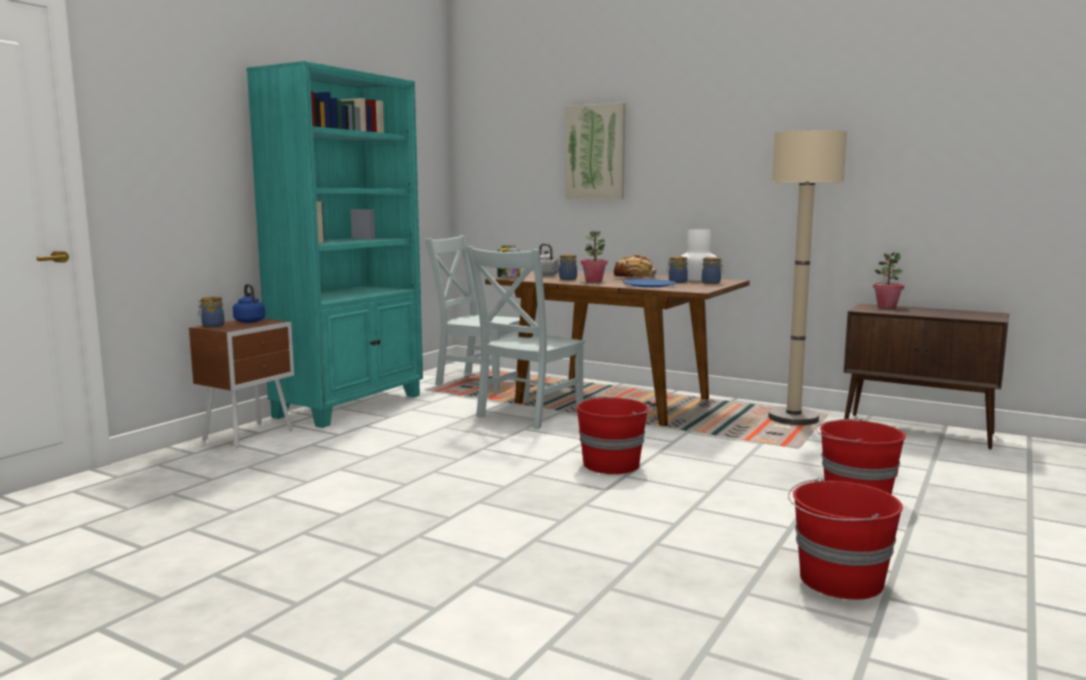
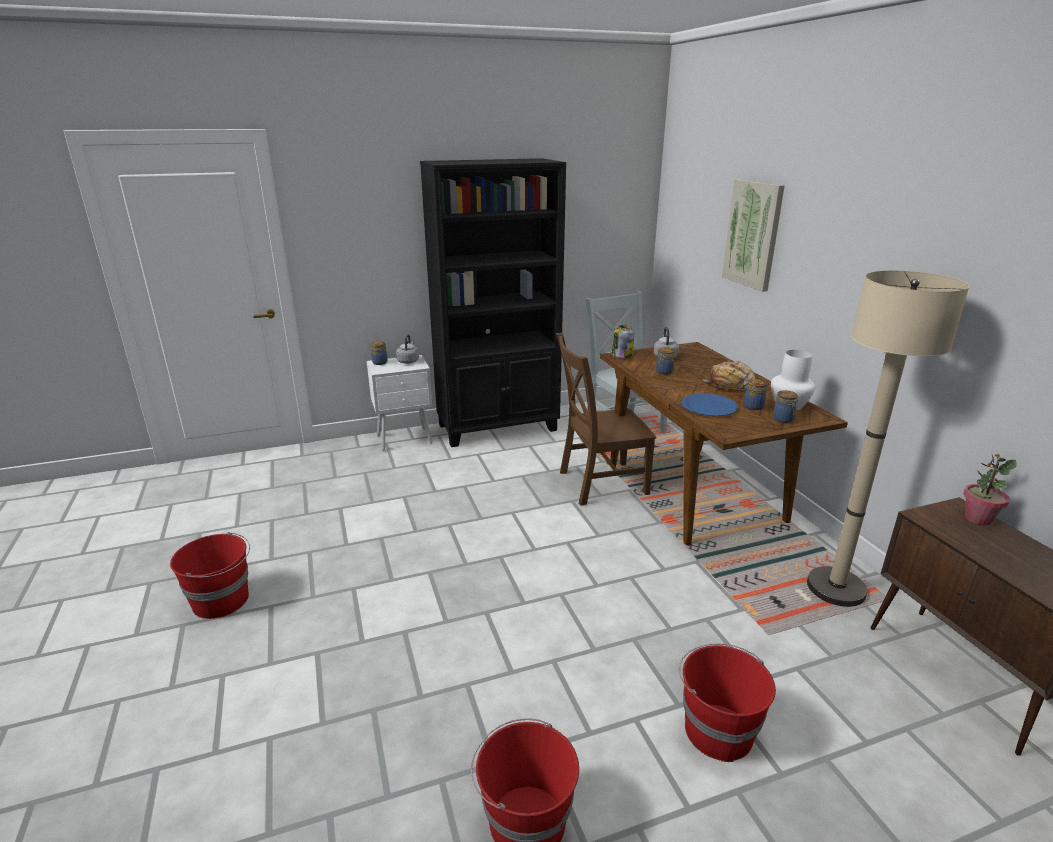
camera: 40 degrees right, 15 degrees up
(249, 321) = (408, 361): blue kettle -> grey kettle
(251, 435) = (406, 440): brown nightstand -> white nightstand
(351, 406) = (498, 428): turquoise bookcase -> black bookcase
(527, 414) = (599, 483): grey chair -> brown chair
(594, 281) = (675, 383): potted plant -> none
(612, 464) = (572, 575): red bucket -> red bucket (222, 600)

